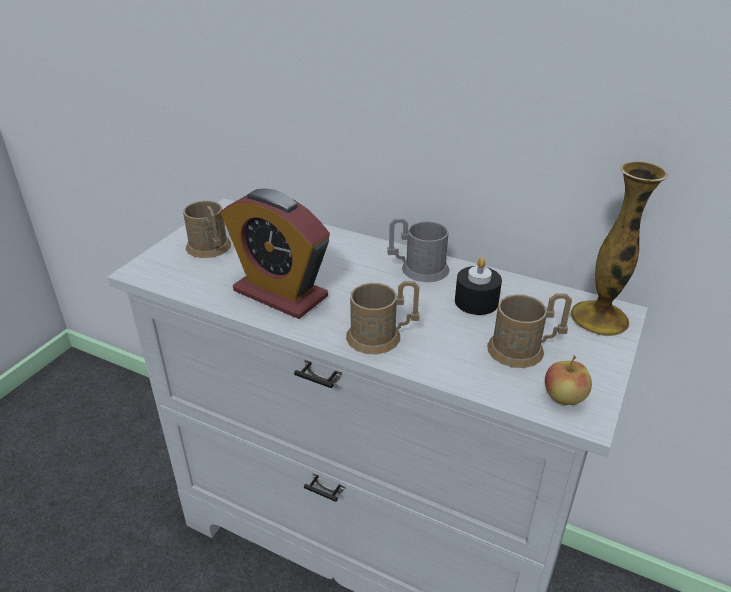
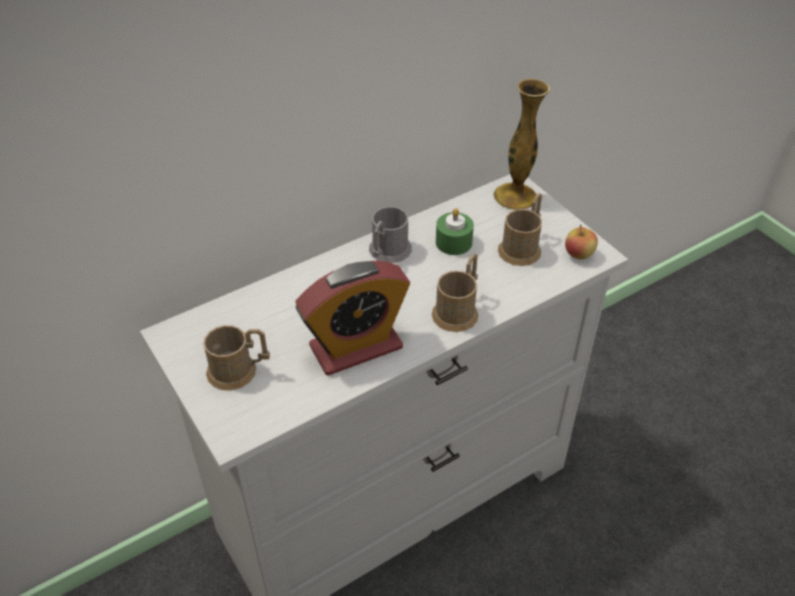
camera: 60 degrees left, 10 degrees up
(476, 301) = (453, 242): black candle -> green candle

